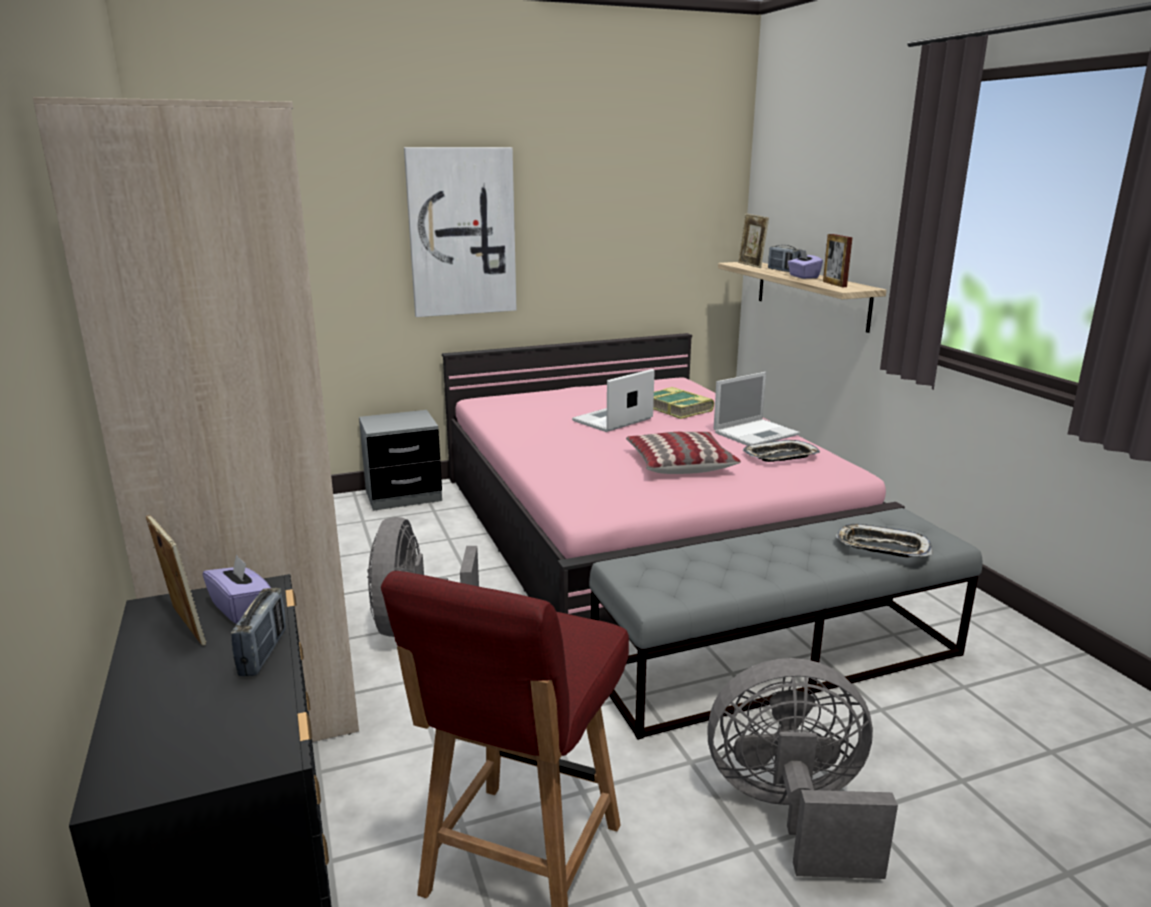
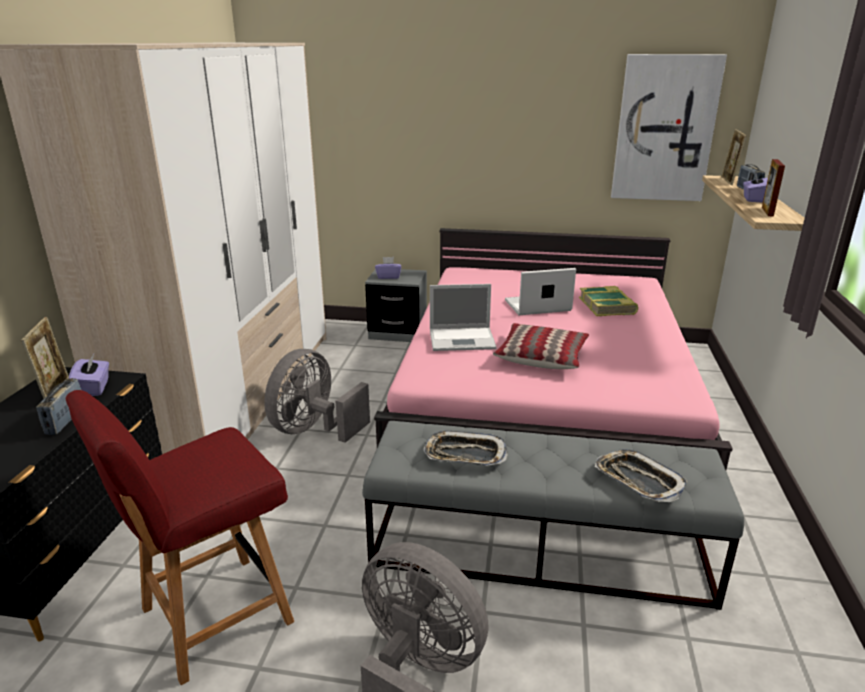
camera: 30 degrees right, 5 degrees up
(263, 653) = (65, 420): radio -> radio turned 150 degrees clockwise
(389, 423) = (388, 276): none -> purple tissue box
(462, 232) = (464, 132): picture -> picture (664, 129)
(756, 433) = (648, 343): laptop -> laptop (463, 339)
(780, 457) = (640, 370): tray -> tray (465, 454)

